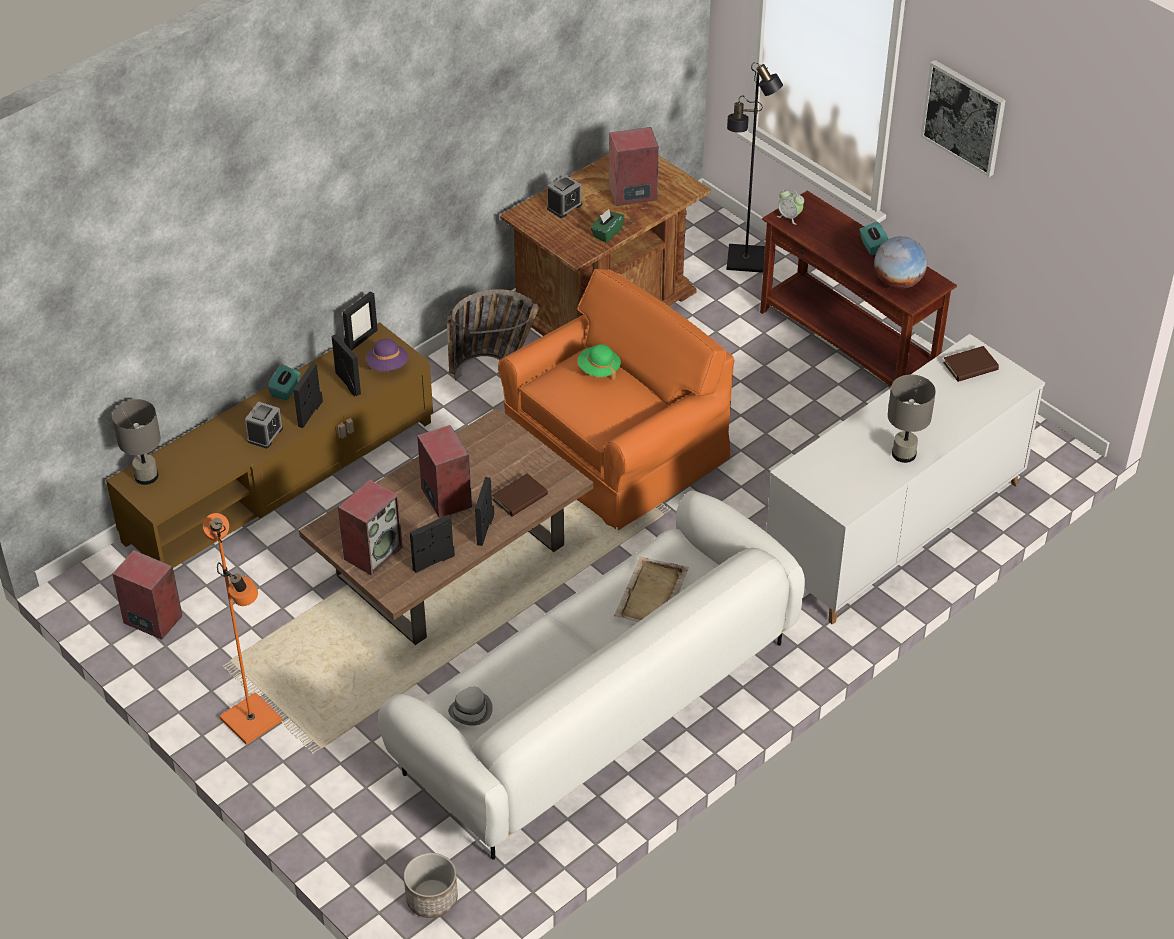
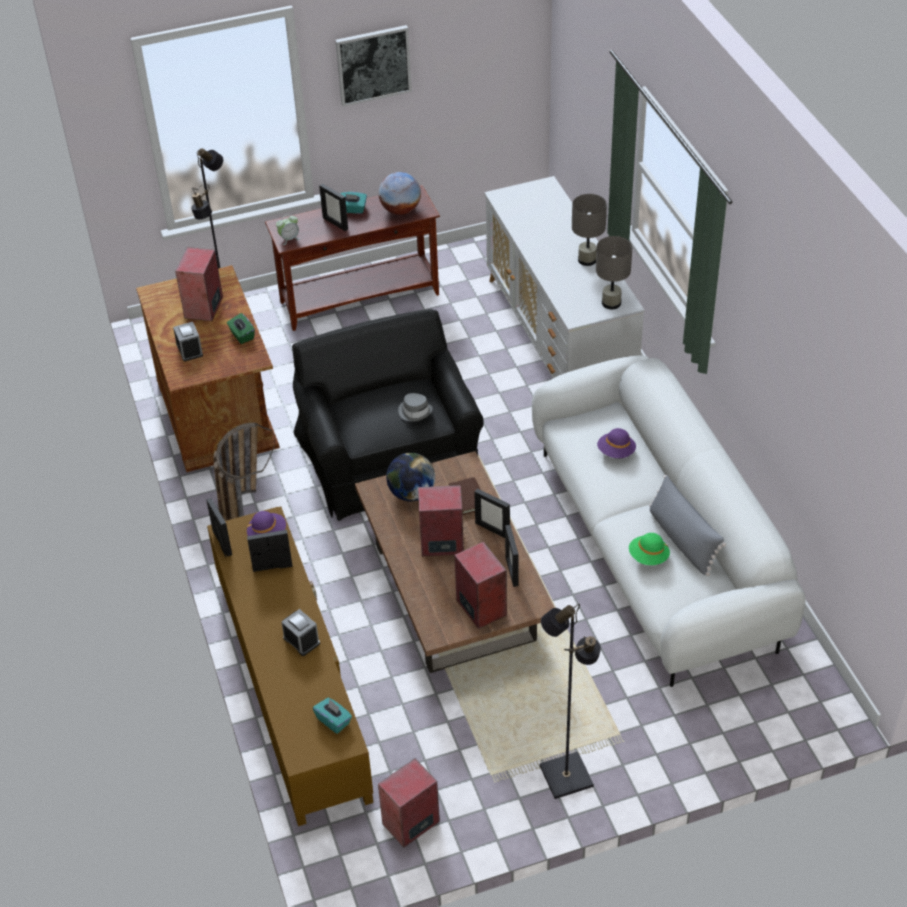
camera: 65 degrees left, 0 degrees up
(147, 476) = (302, 742): grey table lamp -> grey table lamp (611, 302)
(251, 720) = (566, 776): orange floor lamp -> black floor lamp
(285, 390) = (253, 612): turquoise tissue box -> turquoise tissue box (333, 721)
(310, 414) = (295, 602): picture frame -> picture frame (336, 223)
(432, 899) = (803, 702): planter -> none
(471, 711) = (688, 589): grey hat -> grey hat (415, 411)
(504, 453) = (411, 493): none -> globe
(544, 687) = (682, 540): none -> grey pillow
(598, 369) = (368, 402): green hat -> green hat (648, 557)
(615, 448) = (388, 456): orange armchair -> black armchair
(651, 595) = (616, 452): beige tray -> purple hat
(970, 366) = (518, 202): brown book -> none

